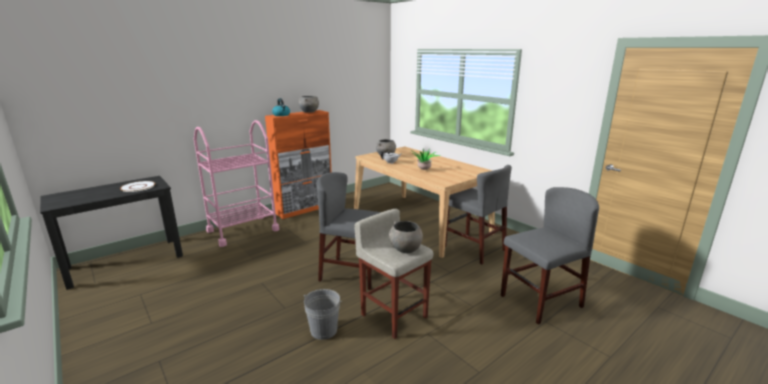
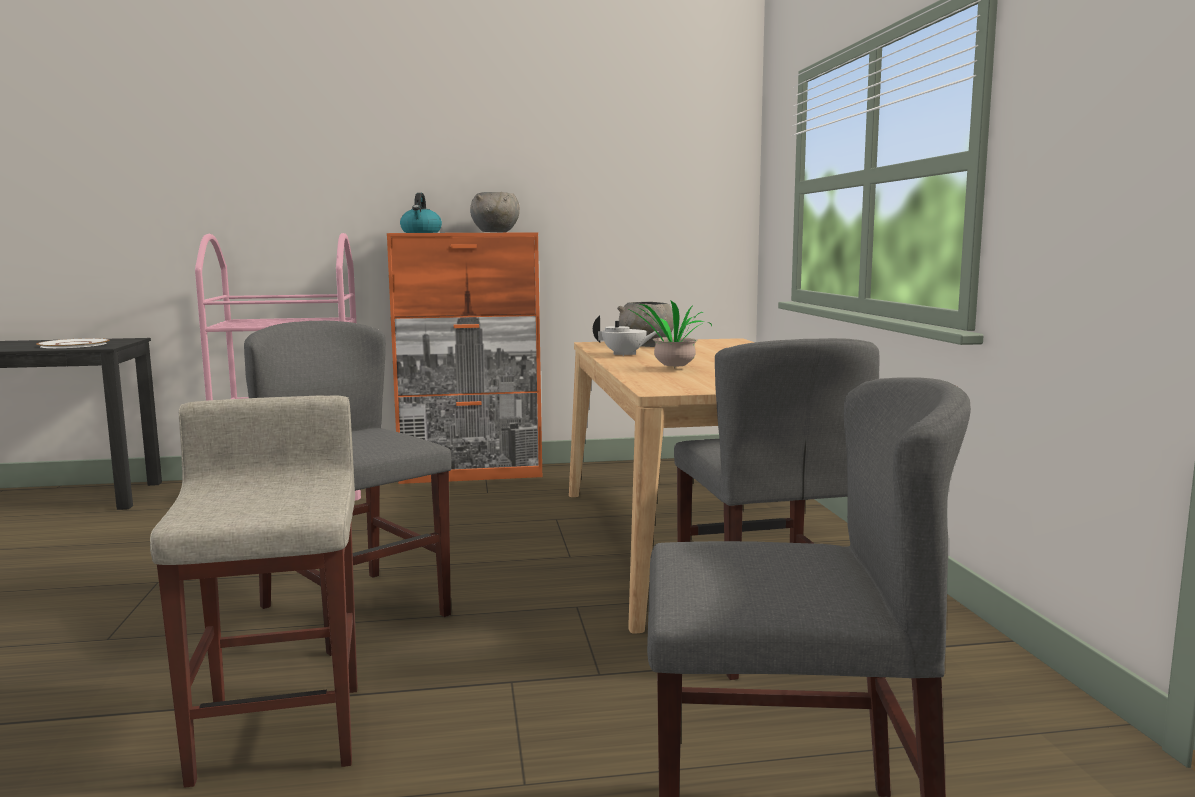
camera: 30 degrees right, 10 degrees down
(324, 330) = (87, 708): grey bucket -> none
(405, 249) = (273, 504): grey bowl -> none

